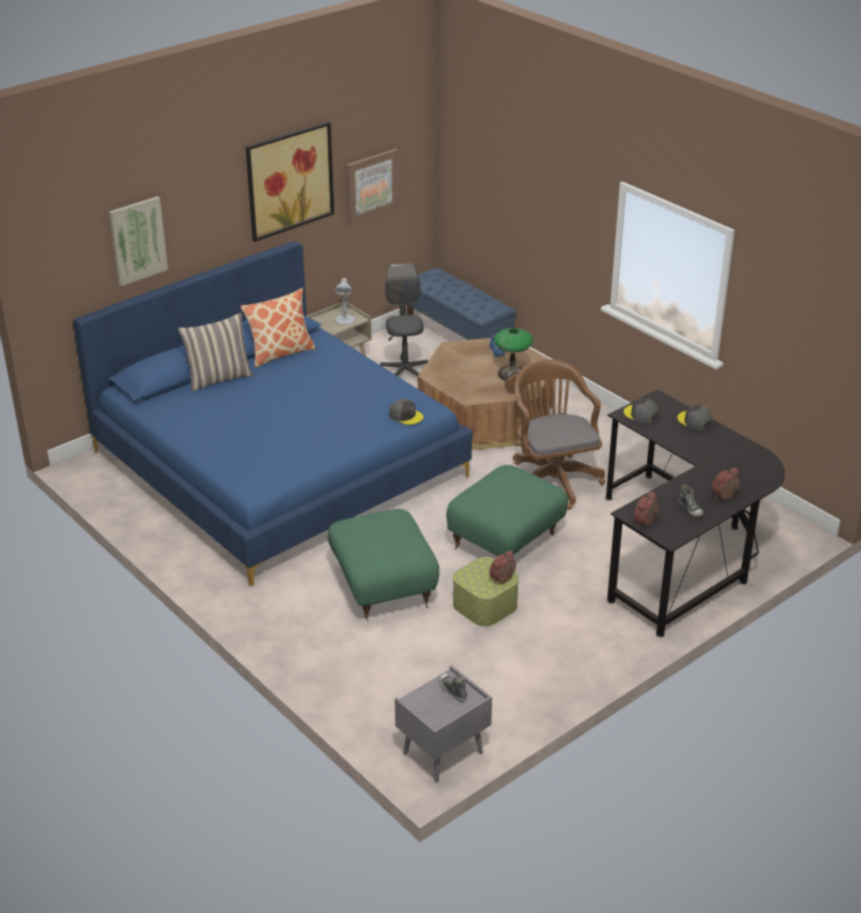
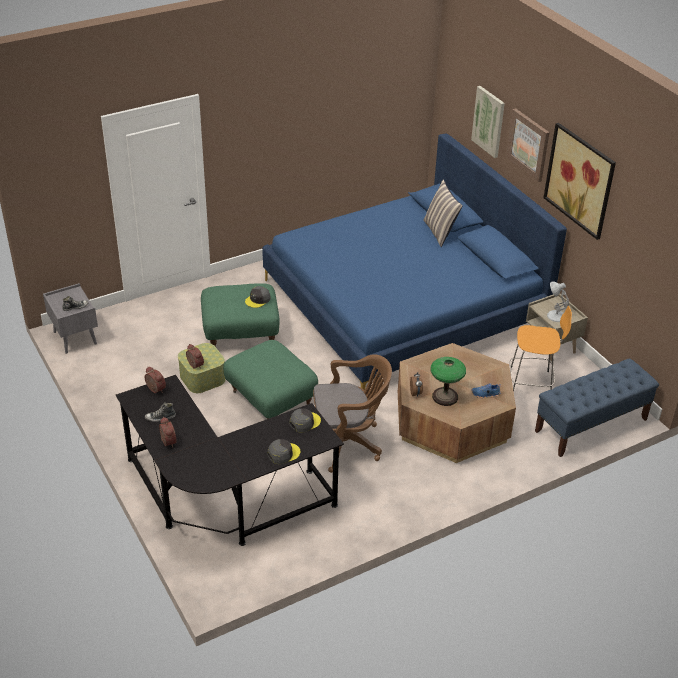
camera: 100 degrees right, 5 degrees up
(280, 353) = (472, 261): pillow -> none
(371, 185) = (634, 252): picture -> picture (528, 144)
(404, 373) = (532, 383): grey office chair -> orange stool
(406, 416) = (363, 310): grey cap -> grey cap (258, 300)

